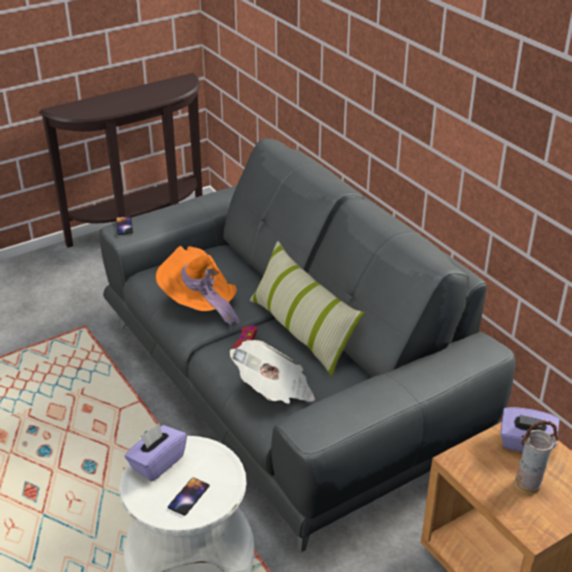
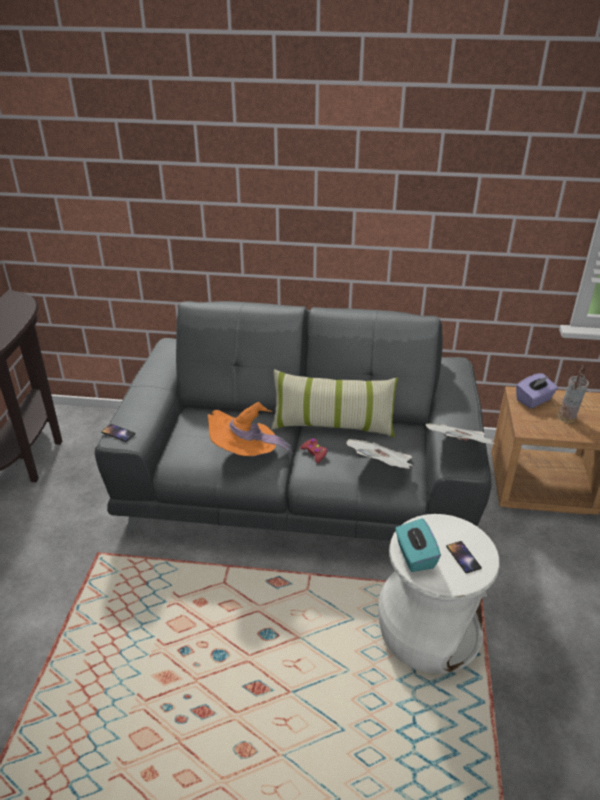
camera: 50 degrees left, 0 degrees up
(157, 463) = (414, 556): purple tissue box -> turquoise tissue box
(333, 415) = (459, 448): none -> newspaper

